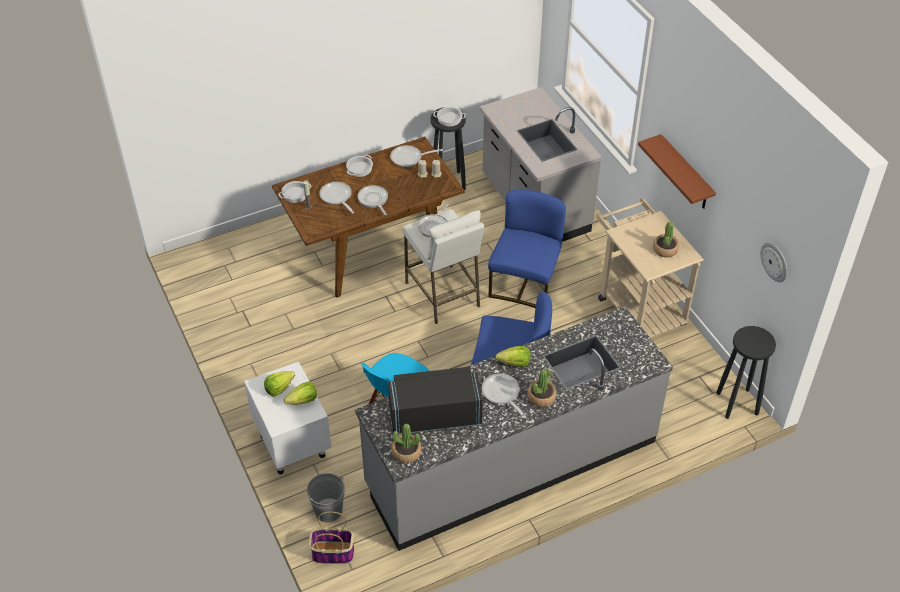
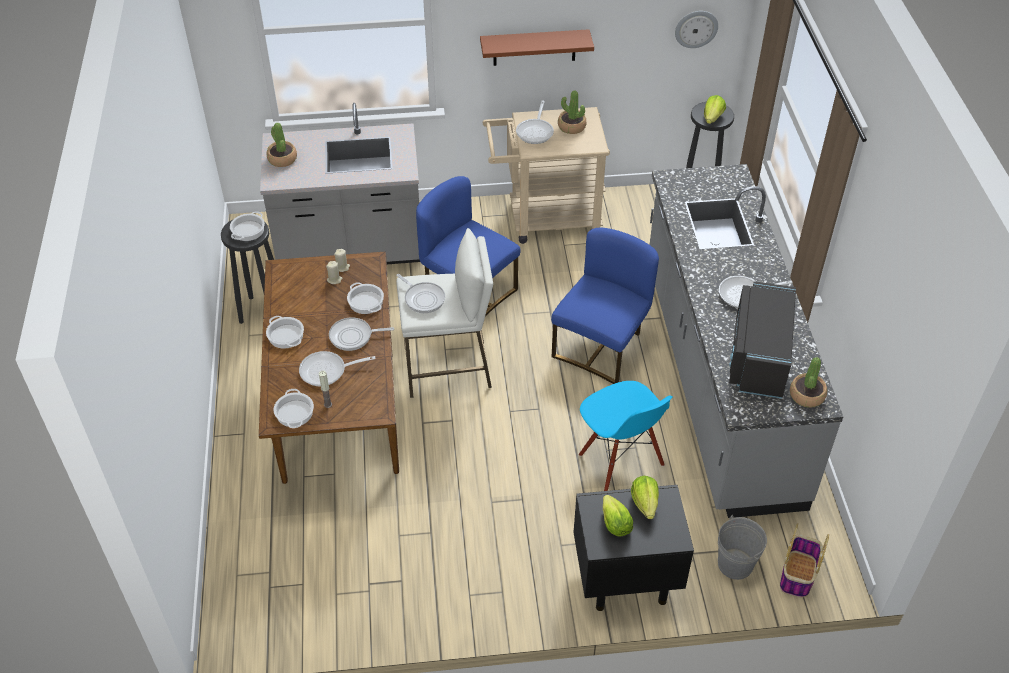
camera: 70 degrees left, 0 degrees up
(292, 445) = (624, 578): white nightstand -> black nightstand
(408, 195) = (365, 302): none -> cooking pot
(409, 158) = (297, 284): frying pan -> frying pan (535, 131)
(514, 363) = (703, 273): lettuce -> lettuce (712, 118)
(541, 397) = (758, 266): potted plant -> potted plant (282, 159)

